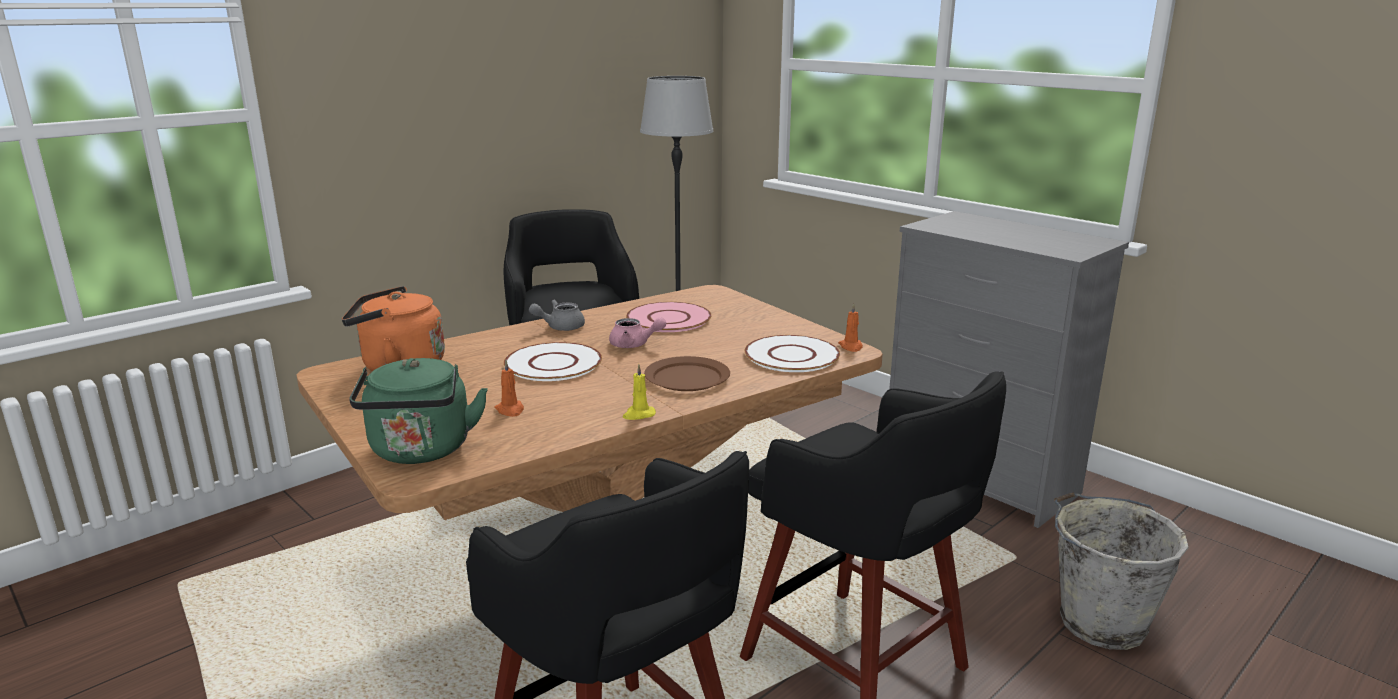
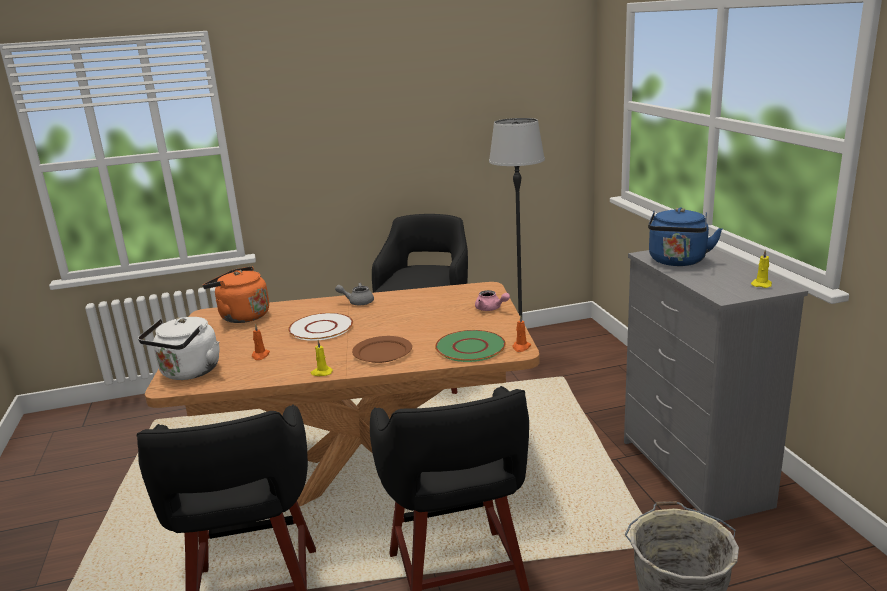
camera: 30 degrees right, 0 degrees up
(421, 452) = (188, 373): green kettle -> white kettle
(634, 345) = (383, 322): pink teapot -> pink teapot (491, 309)
(668, 318) = (430, 305): pink plate -> none
(792, 355) = (471, 347): white plate -> green plate
(966, 229) = (677, 262): none -> blue kettle
(1081, 241) = (761, 284): none -> yellow candle

